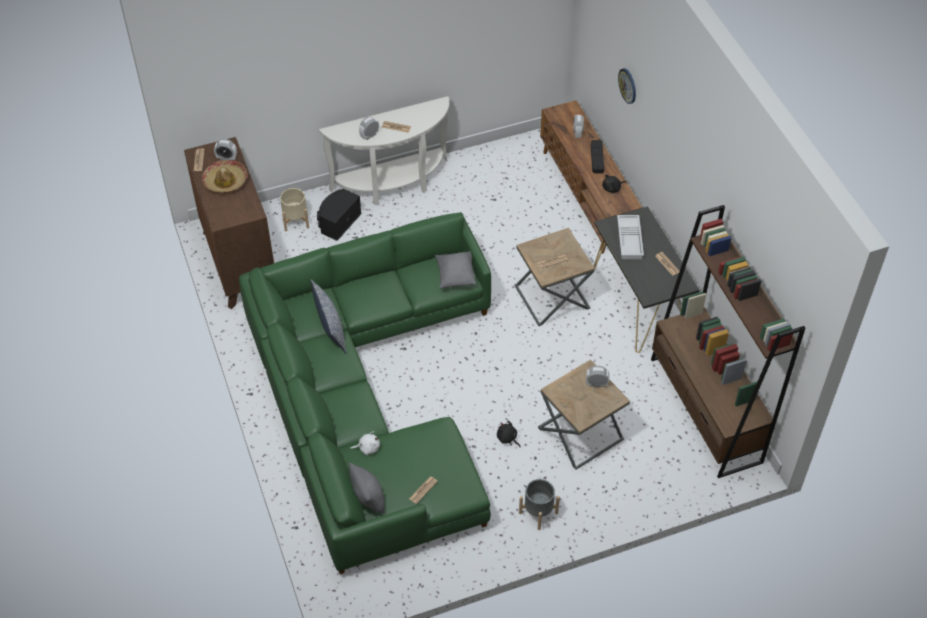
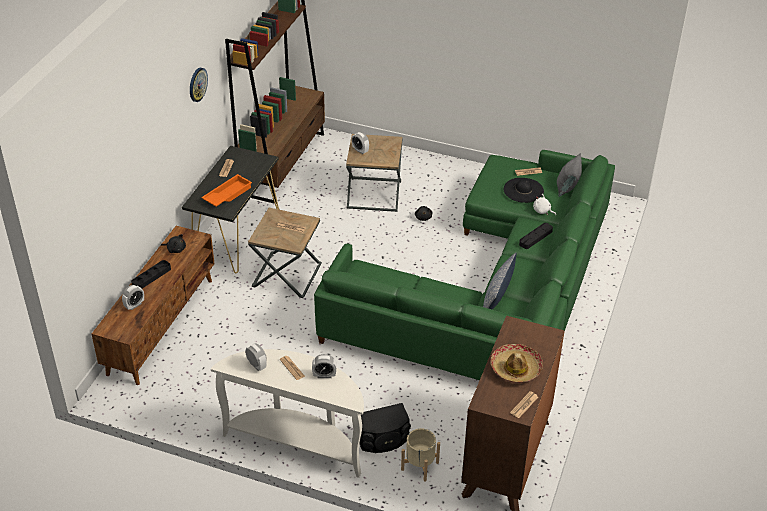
camera: 140 degrees left, 10 degrees down
(227, 158) = (495, 390): alarm clock -> alarm clock (256, 365)
(347, 408) = (535, 237): none -> black tray
(406, 459) = (523, 190): none -> black hat
(455, 276) = (365, 273): grey pillow -> none
(538, 512) = (448, 175): grey planter -> none
(628, 85) = (126, 180): wall clock -> wall clock (197, 84)
(630, 240) = (227, 194): white tray -> orange tray

